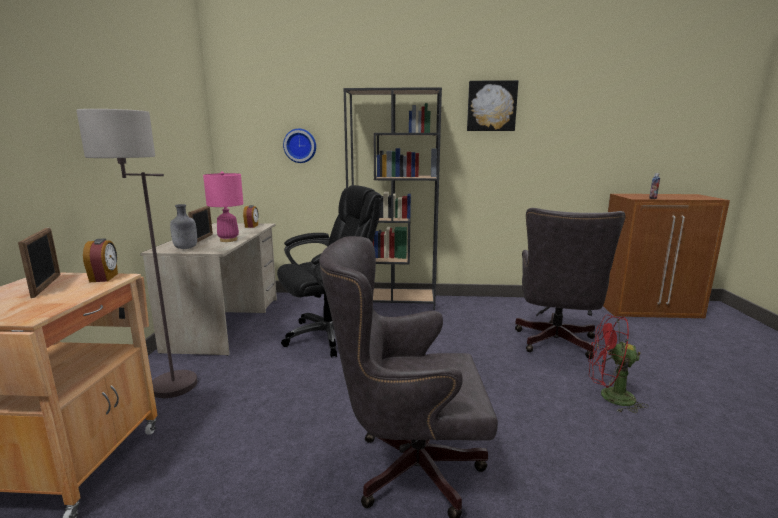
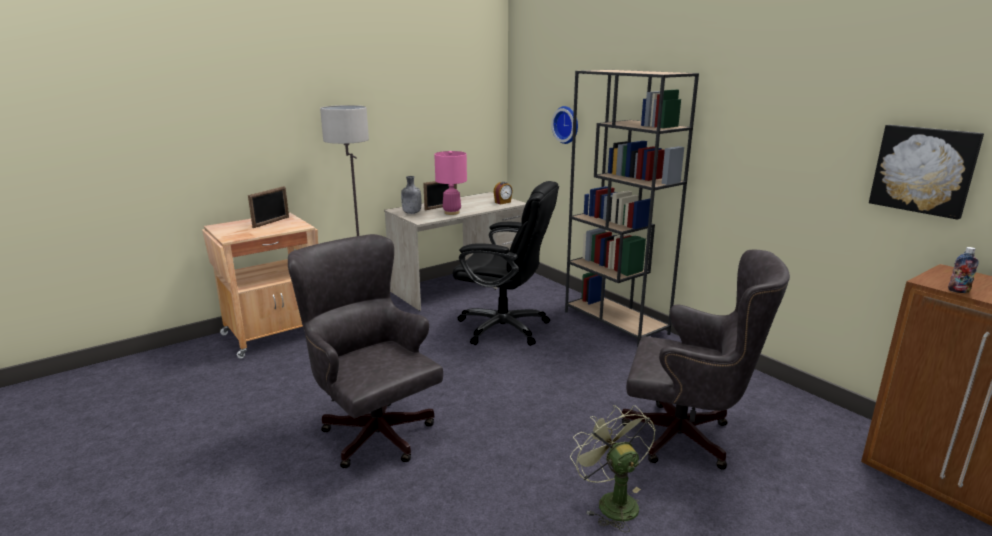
camera: 50 degrees right, 5 degrees up
(104, 278) = (297, 225): alarm clock -> none
(491, 106) = (765, 96): picture -> picture (924, 170)
(556, 343) = (686, 438): grey office chair -> grey office chair turned 135 degrees counterclockwise
(609, 397) = (611, 501): red fan -> green fan

